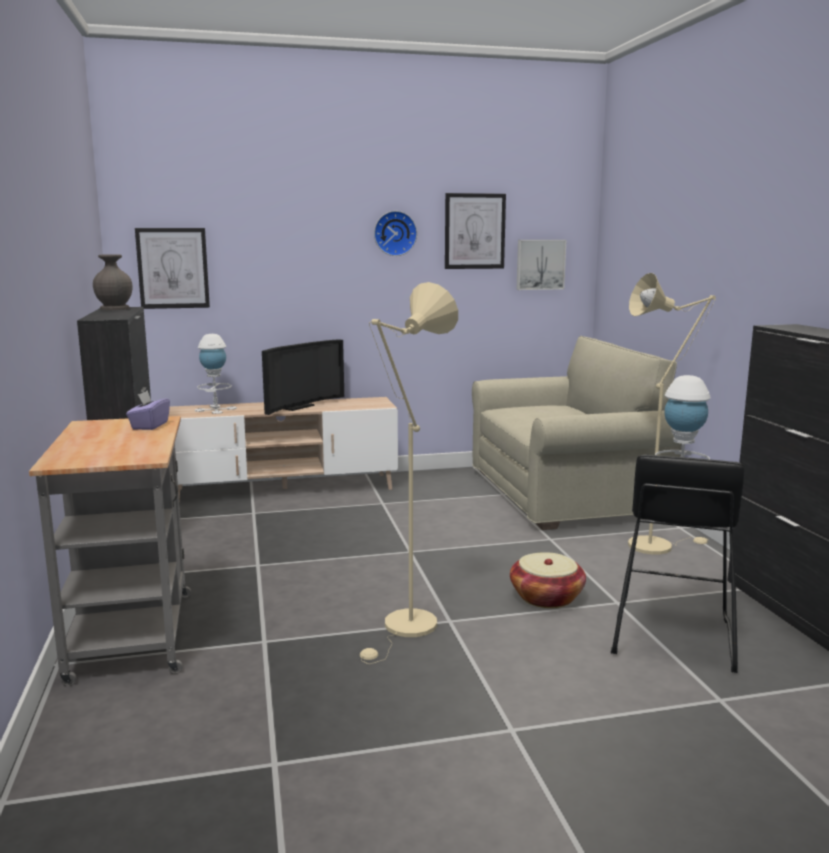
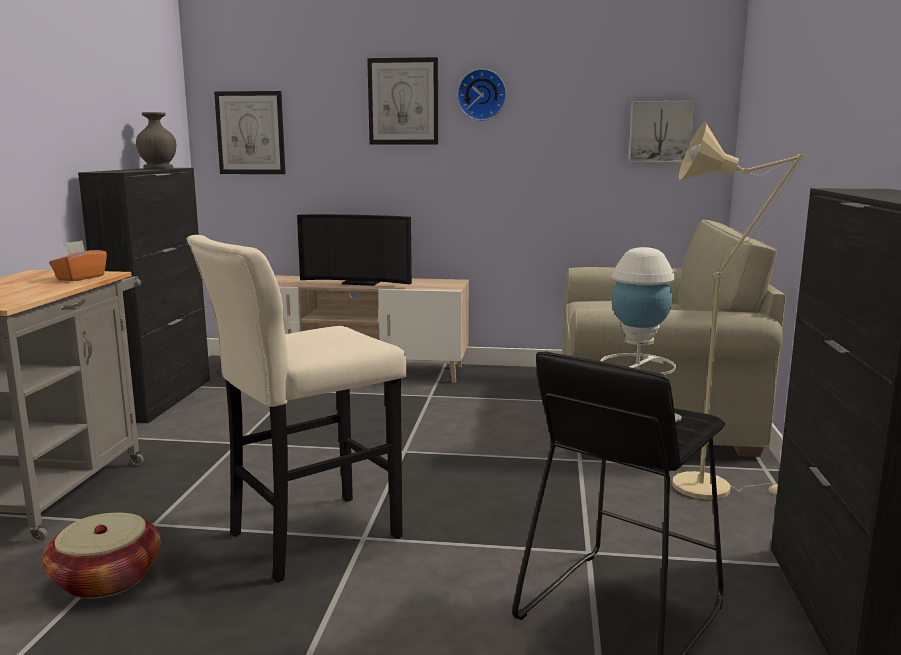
camera: 20 degrees right, 0 degrees up
(149, 426) = (80, 278): purple tissue box -> orange tissue box
(215, 409) = (281, 280): white table lamp -> none
(296, 407) = (360, 283): television -> television turned 45 degrees clockwise
(406, 629) = (307, 538): beige floor lamp -> beige stool
(474, 231) = (577, 91): picture -> picture (403, 101)
(546, 597) = (504, 529): basket -> basket (106, 579)

